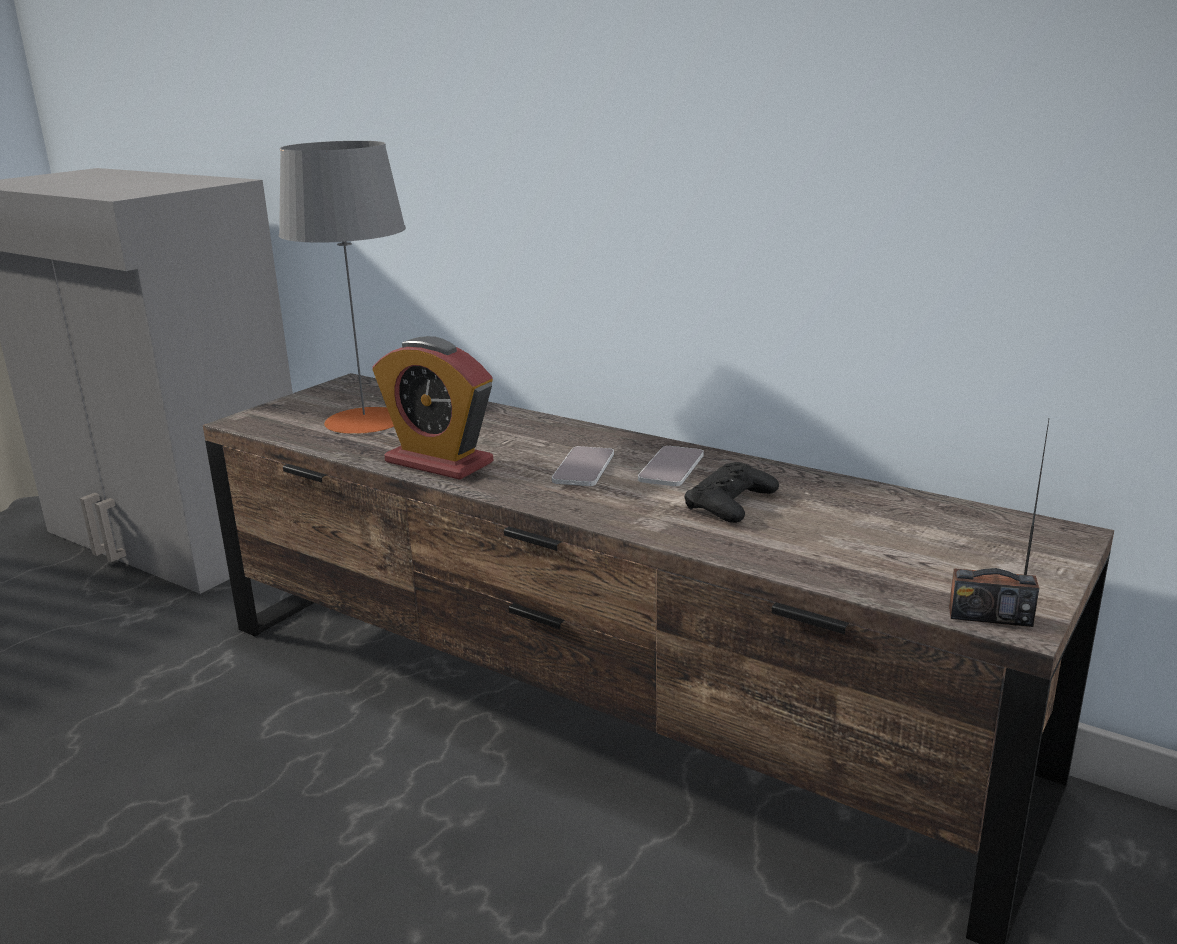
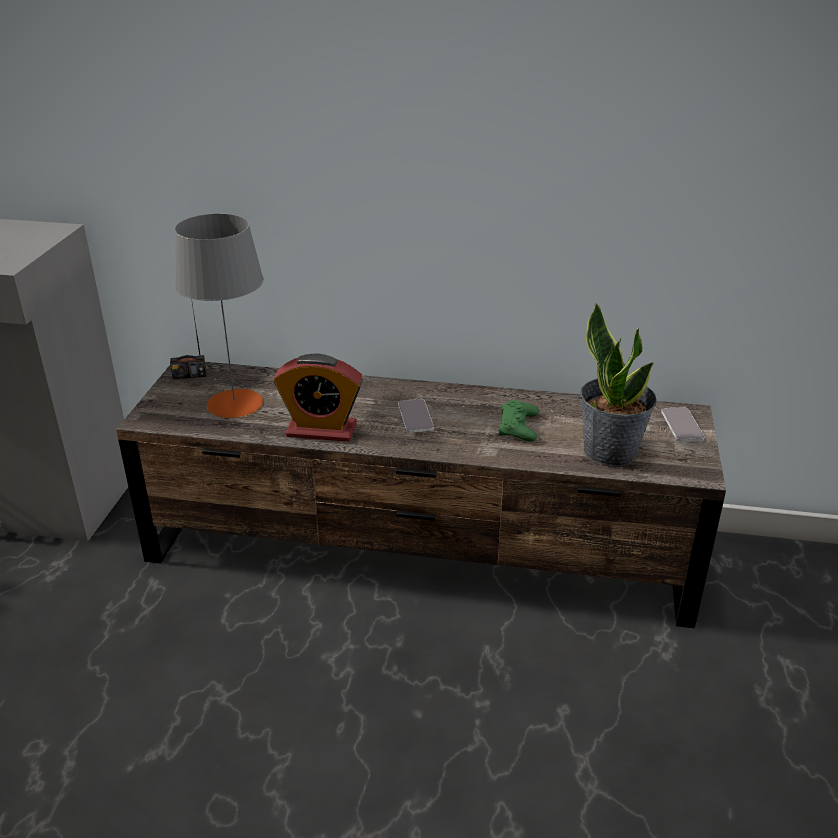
camera: 25 degrees left, 10 degrees up
(671, 468) = (465, 406): phone -> phone (682, 425)
(731, 503) = (518, 426): black game controller -> green game controller
(862, 559) = (610, 451): none -> potted plant
(990, 615) = (688, 473): radio -> radio (189, 375)

